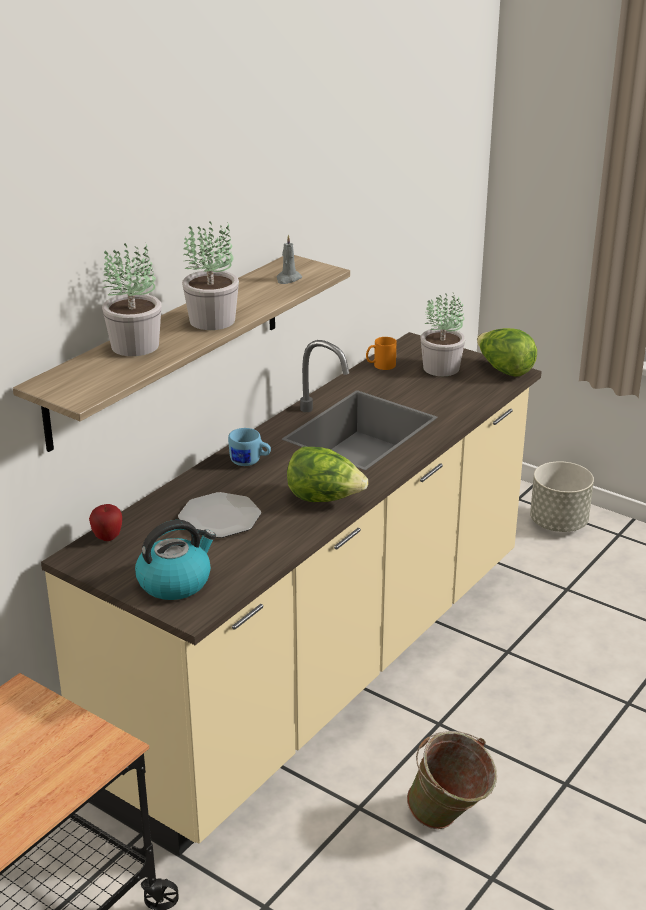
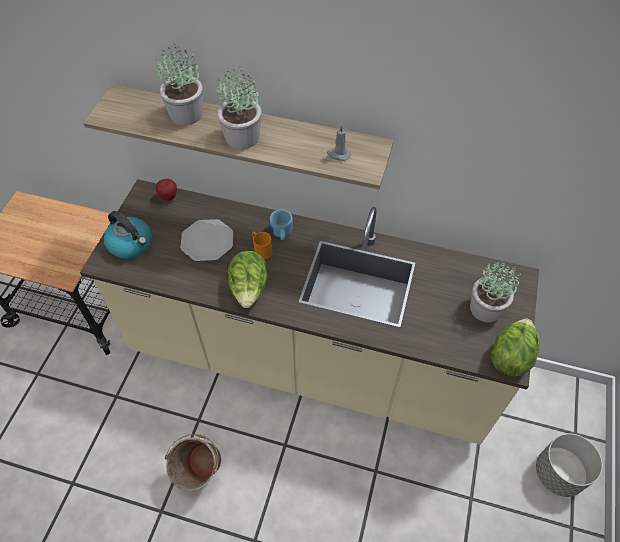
camera: 70 degrees right, 25 degrees up
(380, 366) = (464, 266): orange mug -> orange mug (260, 250)

